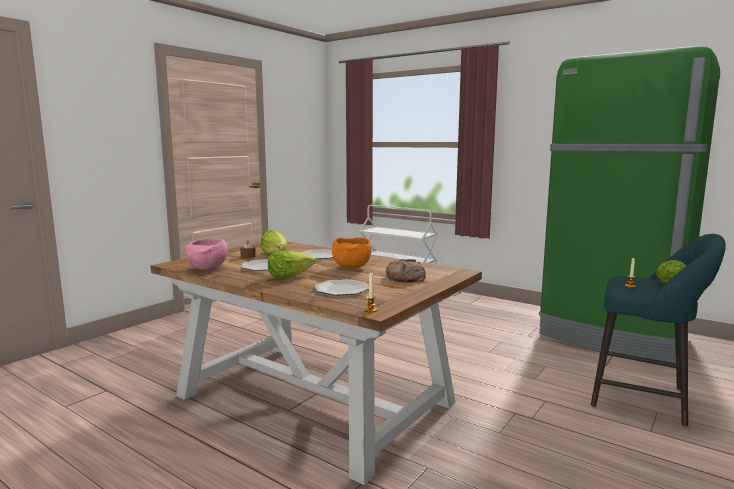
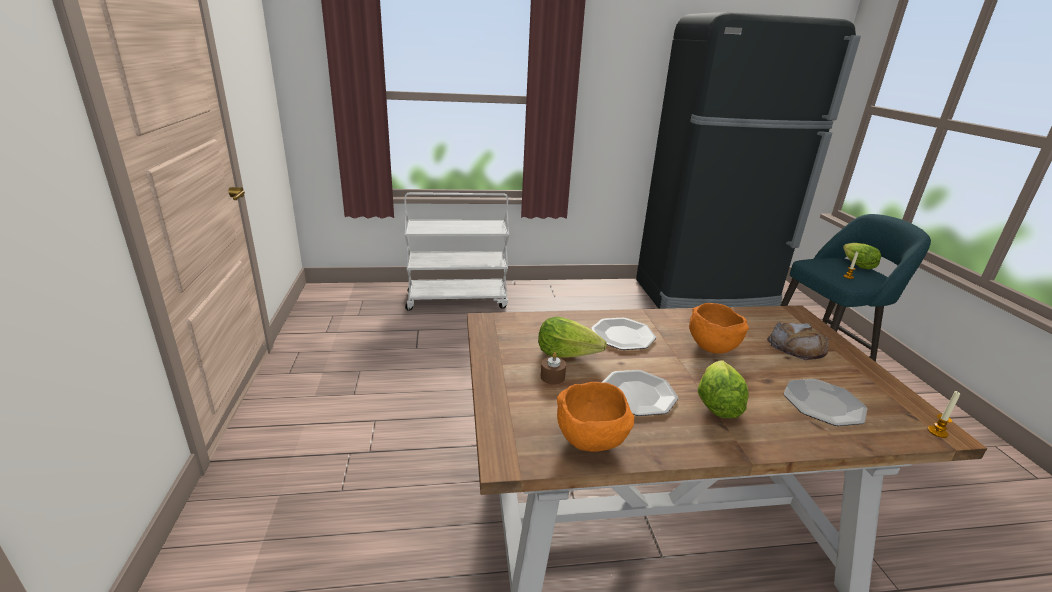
camera: 45 degrees left, 15 degrees up
(208, 269) = (592, 441): pink bowl -> orange bowl
(612, 335) = (704, 298): green fridge -> black fridge

